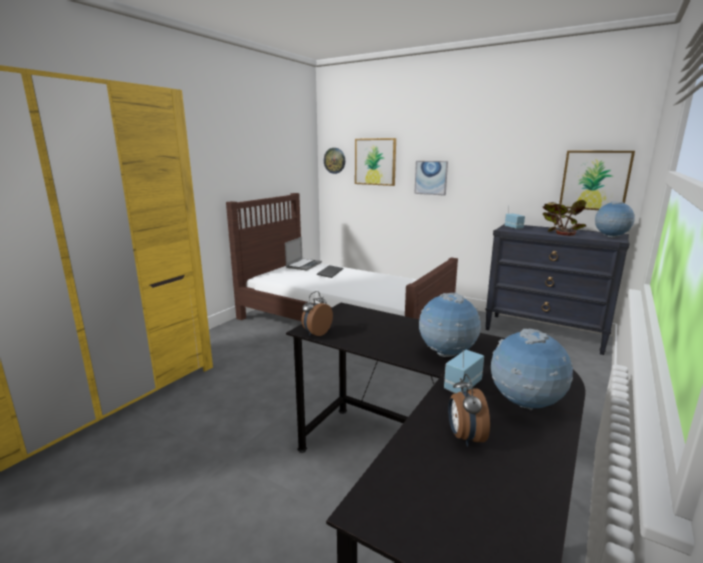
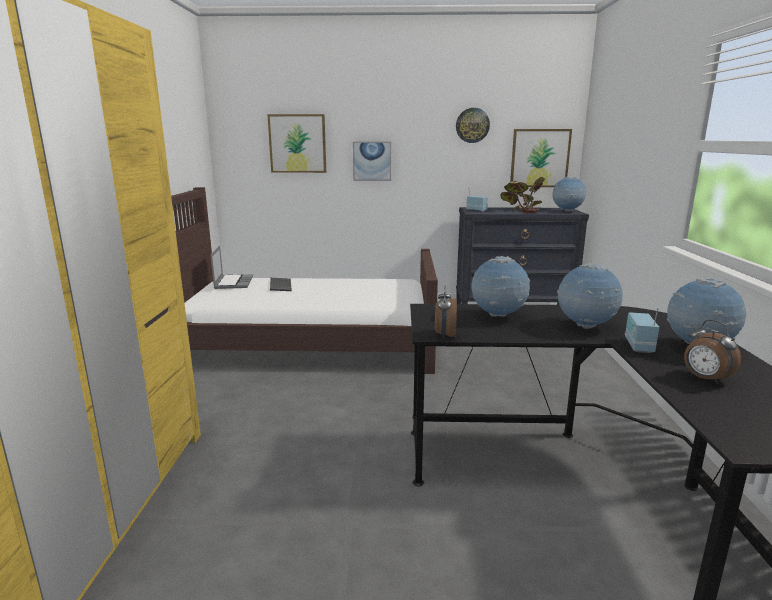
camera: 30 degrees left, 0 degrees up
(334, 160) = (237, 143): wall clock -> wall clock (472, 125)
(387, 327) = (498, 316): none -> globe

